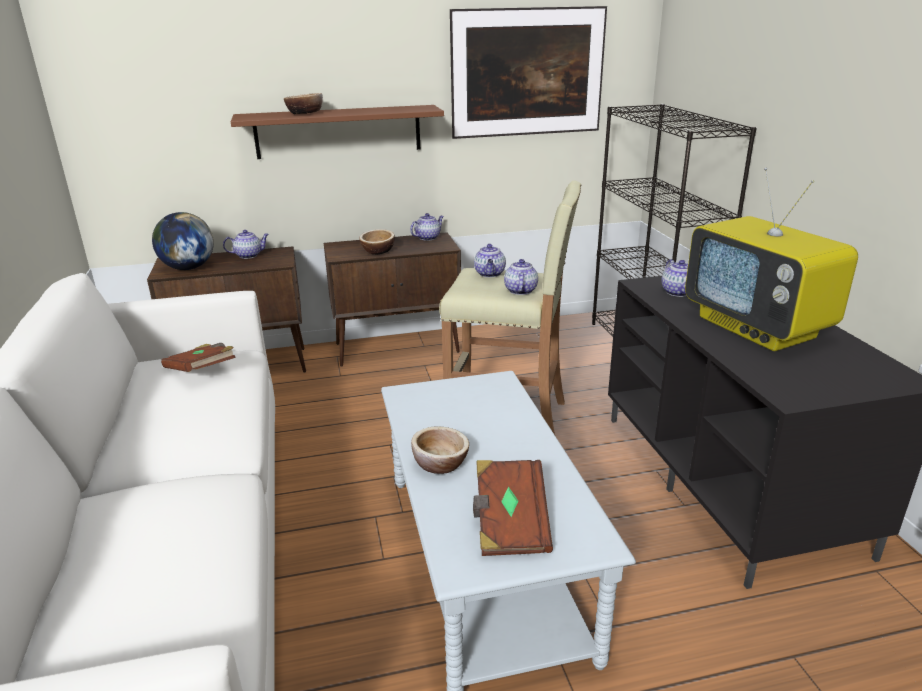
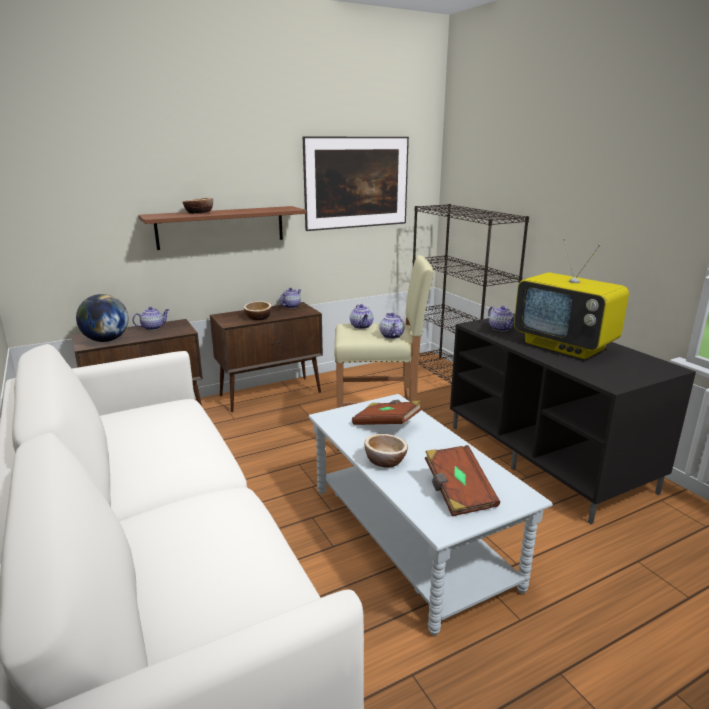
camera: 15 degrees left, 5 degrees down
(202, 372) = (160, 417): brown book -> brown book (387, 424)

